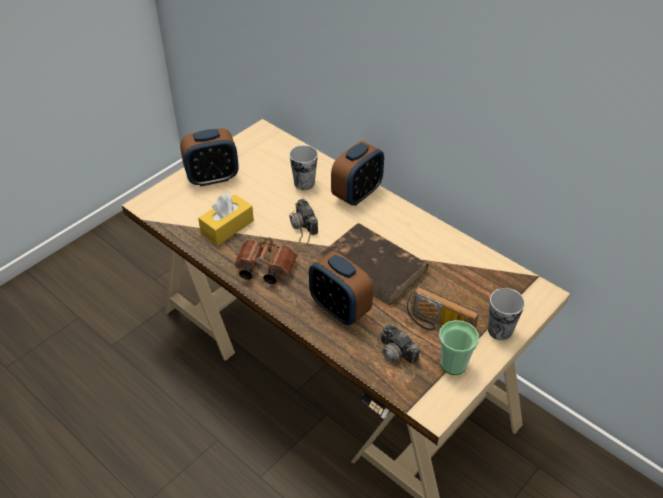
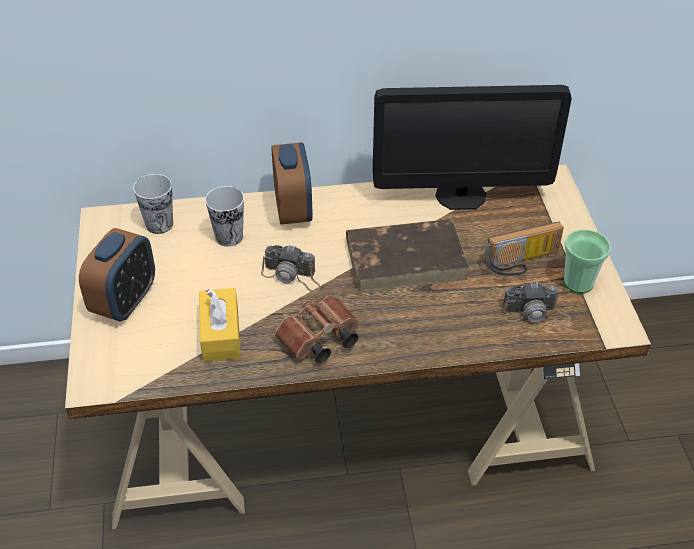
camera: 50 degrees left, 0 degrees up
(339, 309) = (436, 316): alarm clock -> none
(465, 258) = (460, 195): none -> monitor
(500, 330) = (567, 230): cup -> cup (159, 224)

